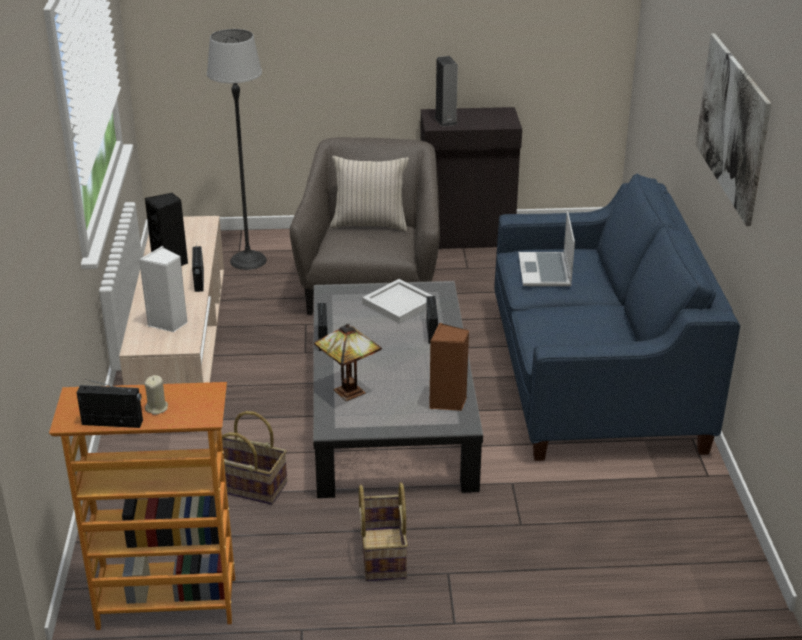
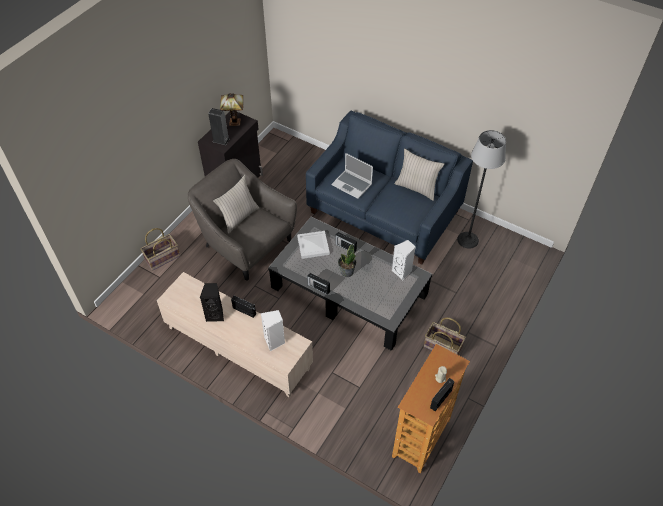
camera: 55 degrees left, 20 degrees up
(247, 487) = (364, 372): basket -> basket (162, 258)
(248, 260) = (173, 278): floor lamp -> floor lamp (468, 240)
(347, 391) = (367, 301): table lamp -> table lamp (234, 122)
(383, 350) = (346, 272): none -> potted plant
(448, 402) = (402, 271): brown speaker -> white speaker
(628, 330) = (416, 188): none -> beige pillow
(732, 126) = (431, 82): picture -> none

